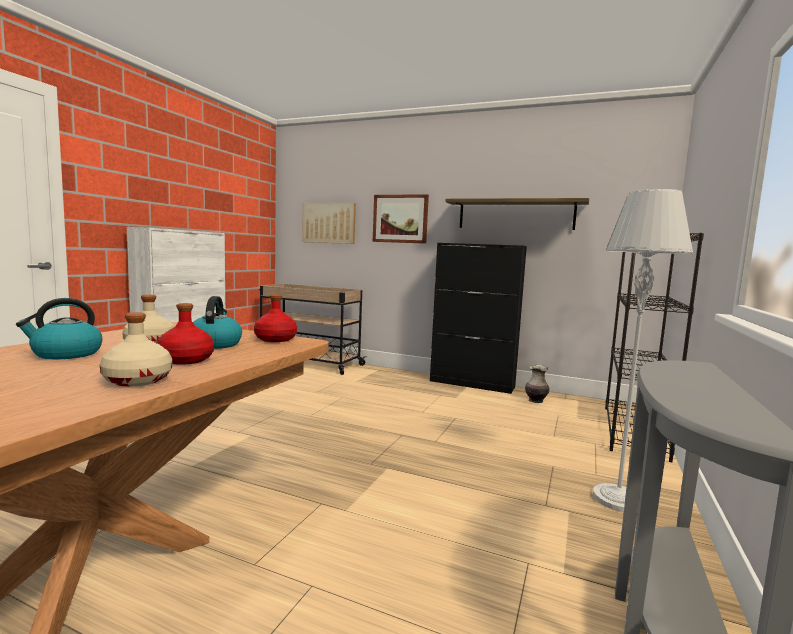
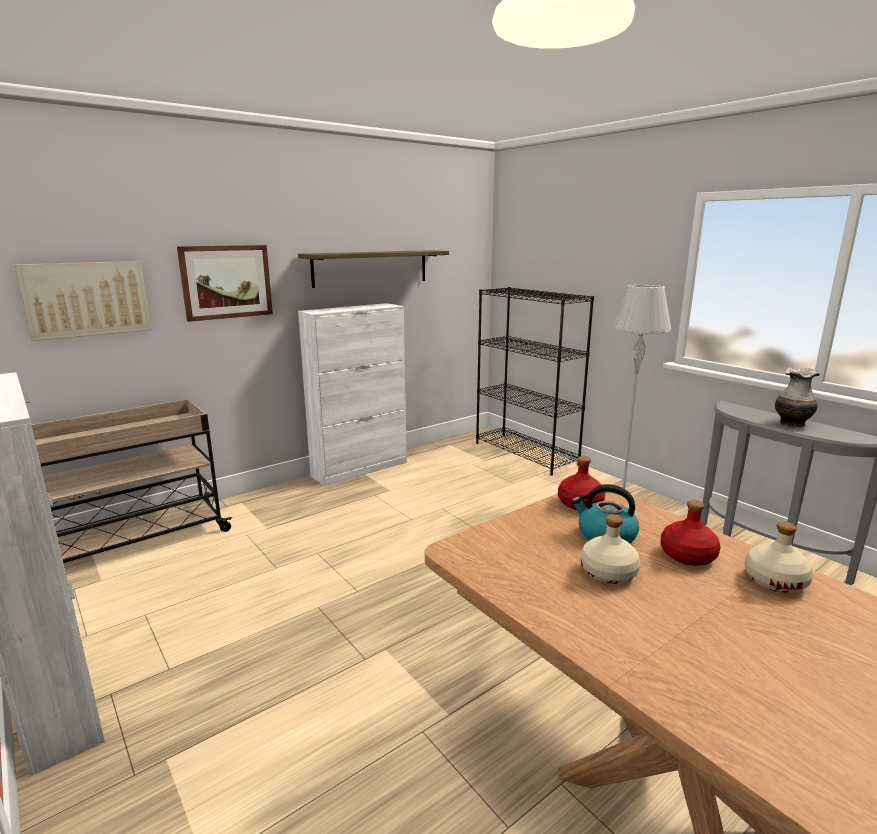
camera: 60 degrees left, 10 degrees up
(66, 354) = (662, 626): kettle -> none
(472, 384) = (360, 469): black cabinet -> white cabinet
(535, 401) = (434, 460): vase -> vase (792, 424)

